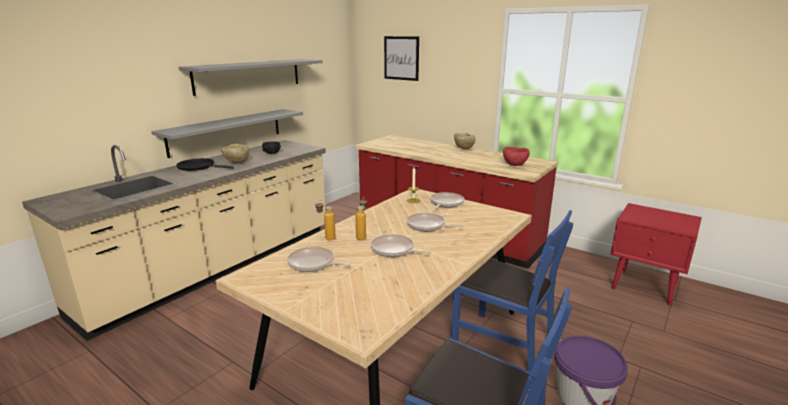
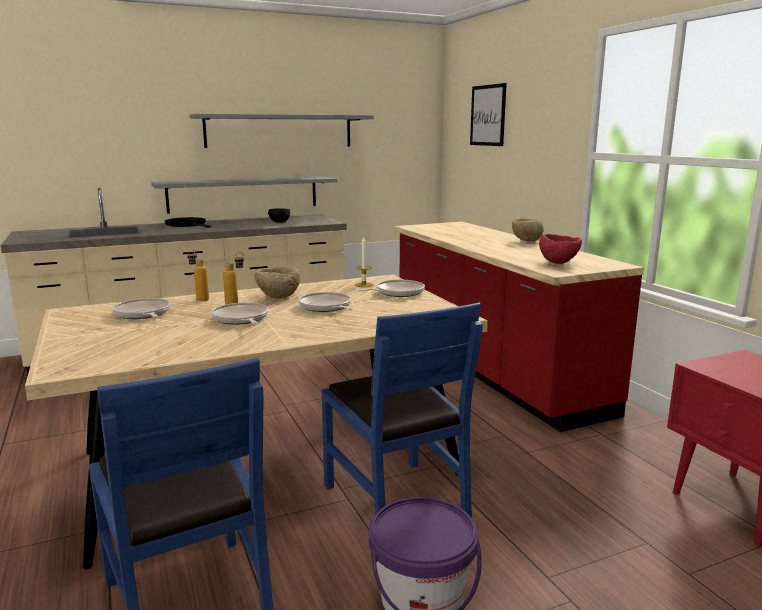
camera: 30 degrees right, 5 degrees down
(237, 162) = (228, 225): beige bowl -> beige bowl (278, 297)

